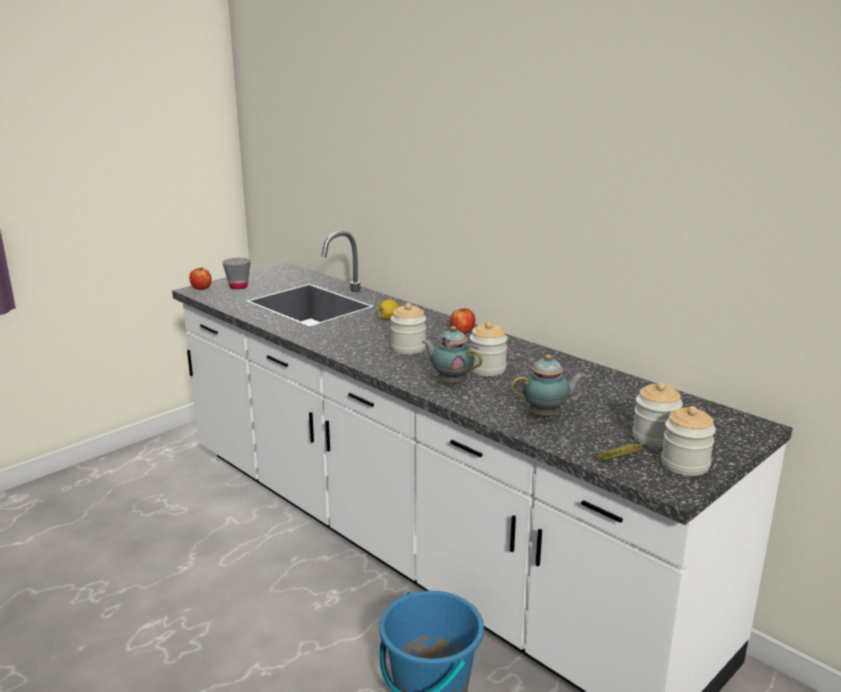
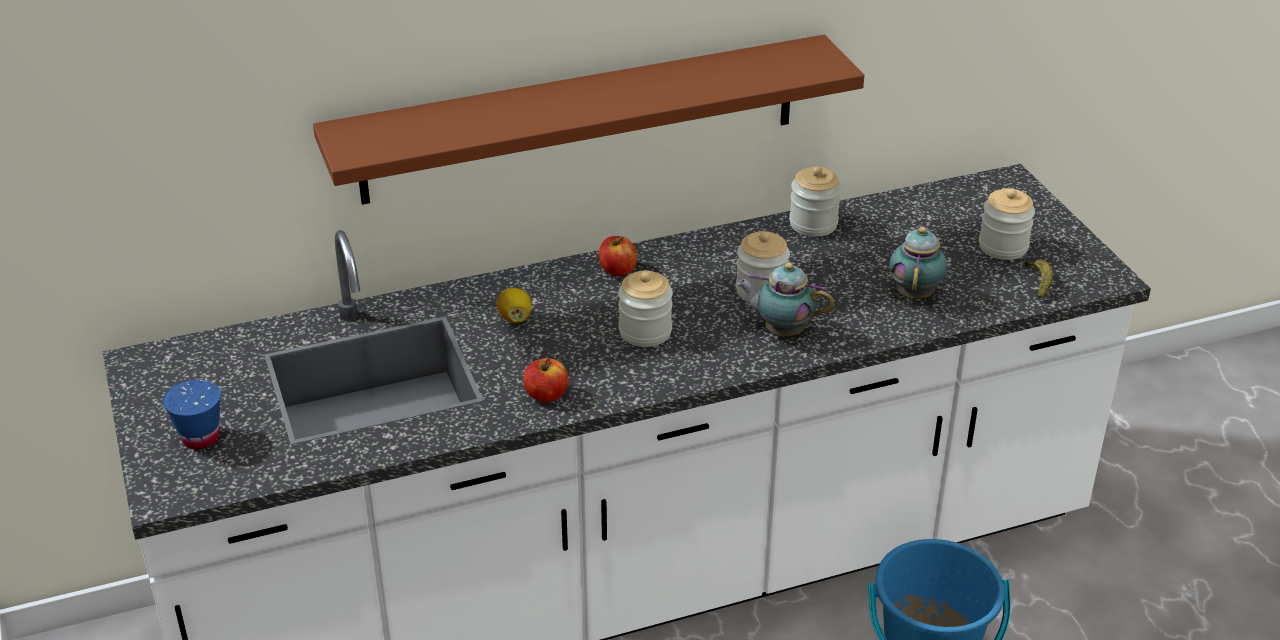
camera: 65 degrees left, 15 degrees up
(201, 288) = (160, 486): apple -> apple (546, 395)
(238, 287) = (200, 438): grey cup -> blue cup
(450, 381) = (781, 330): teapot -> teapot turned 45 degrees clockwise
(479, 229) = (581, 119): none -> brown shelf
(685, 464) = (1066, 252): jar -> jar (813, 224)

